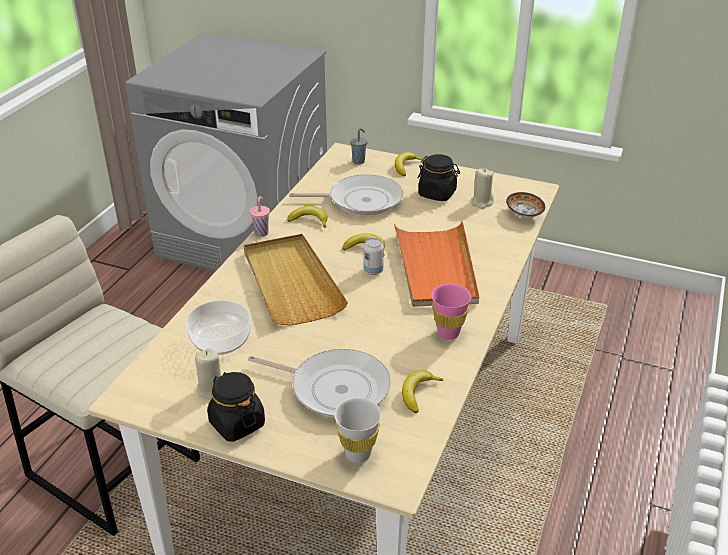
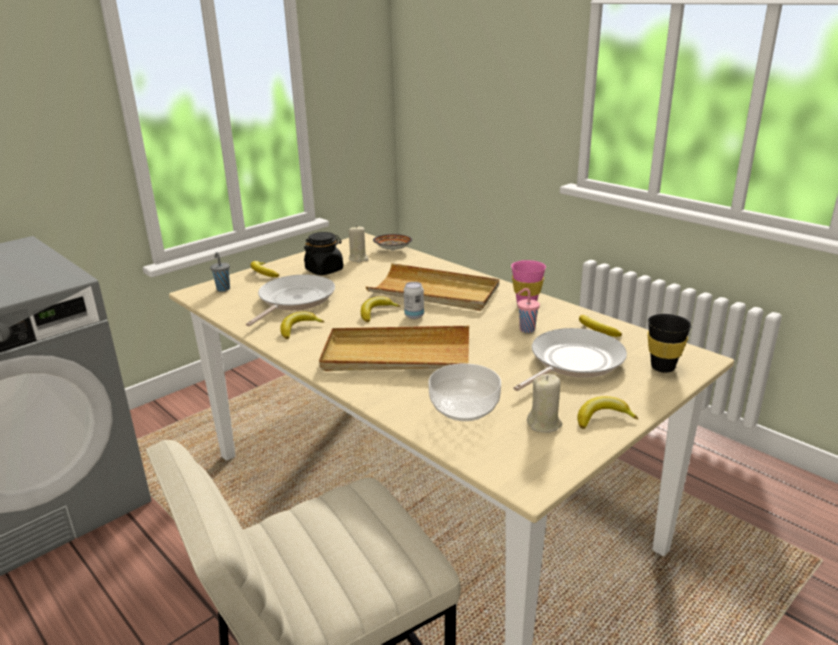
camera: 65 degrees left, 10 degrees down
(237, 423) = (602, 418): black jar -> banana
(261, 232) = (290, 355): pink cup -> pink cup (526, 329)
(358, 454) = (662, 367): white cup -> black cup
(436, 268) = (434, 292): orange tray -> beige tray

